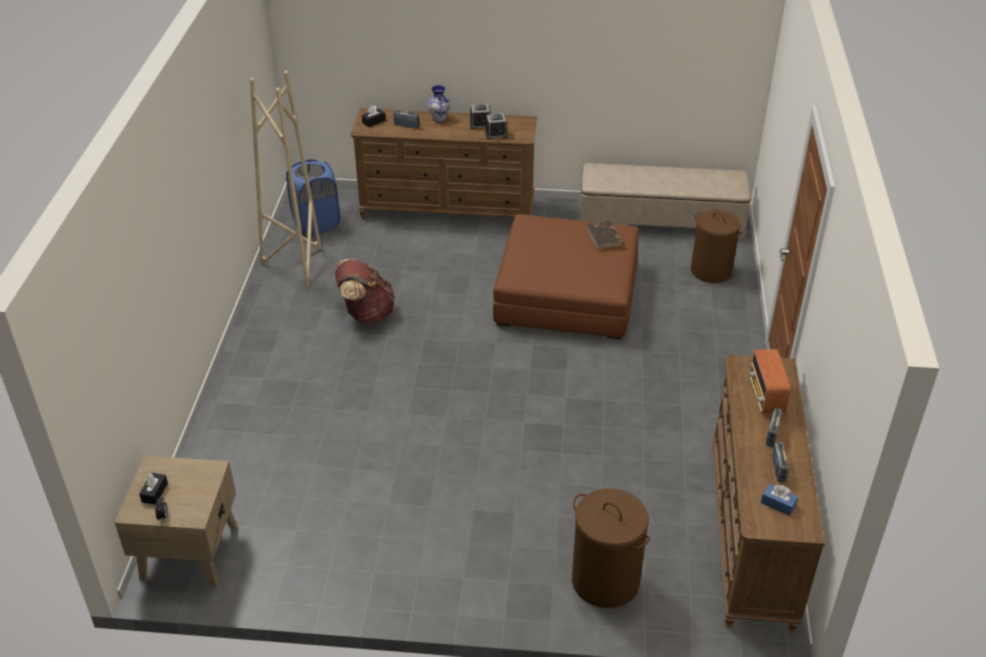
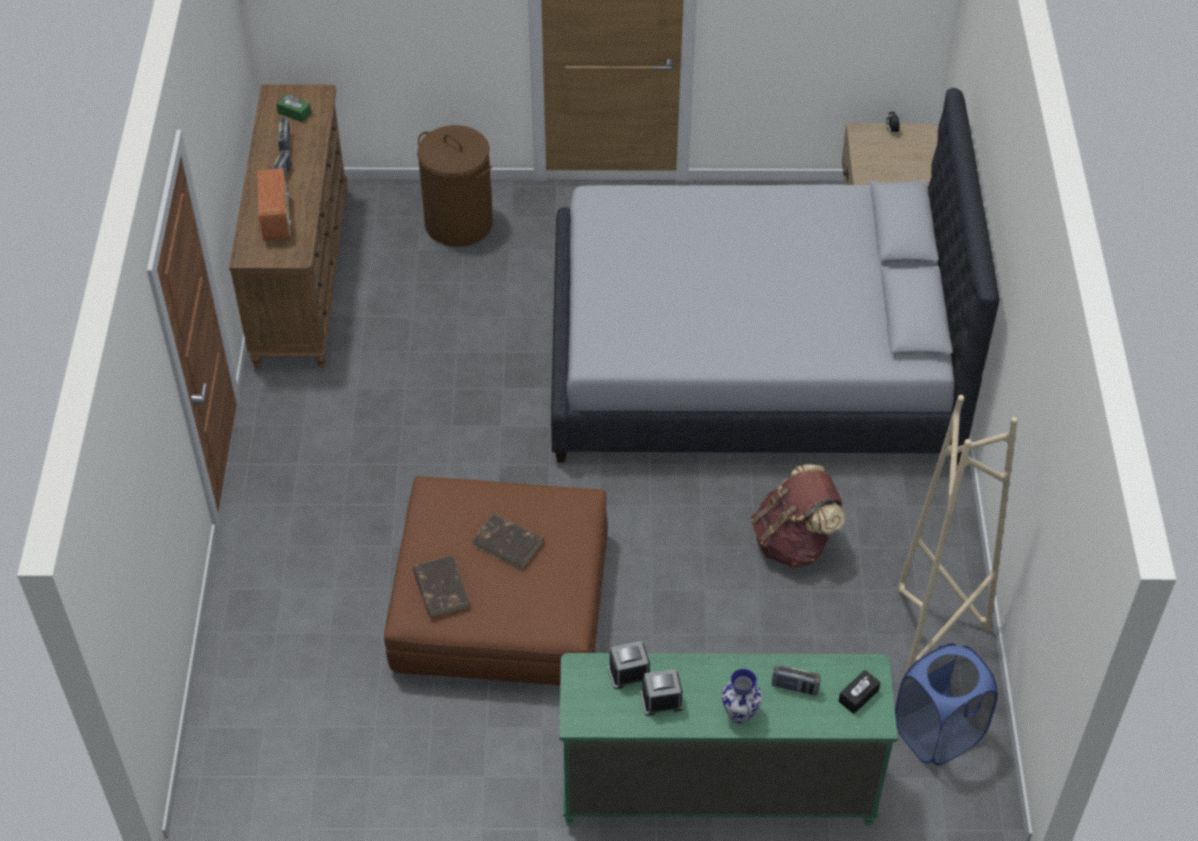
camera: 175 degrees right, 10 degrees up
(154, 492) = (912, 150): black tissue box -> none
(356, 434) = (752, 359): none -> grey bed
(448, 210) = (716, 788): brown dresser -> green dresser
(561, 254) = (508, 544): none -> brown book
(661, 220) = (332, 790): beige bench -> none
(711, 271) = (267, 668): brown laundry basket -> none
(778, 504) = (294, 113): blue tissue box -> green tissue box

